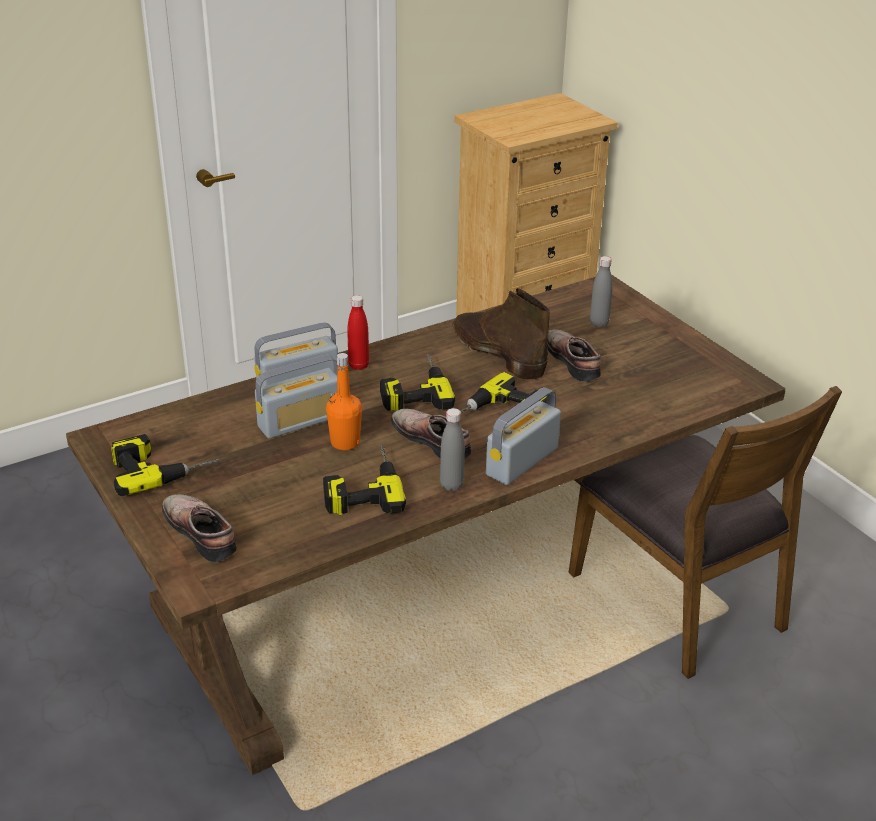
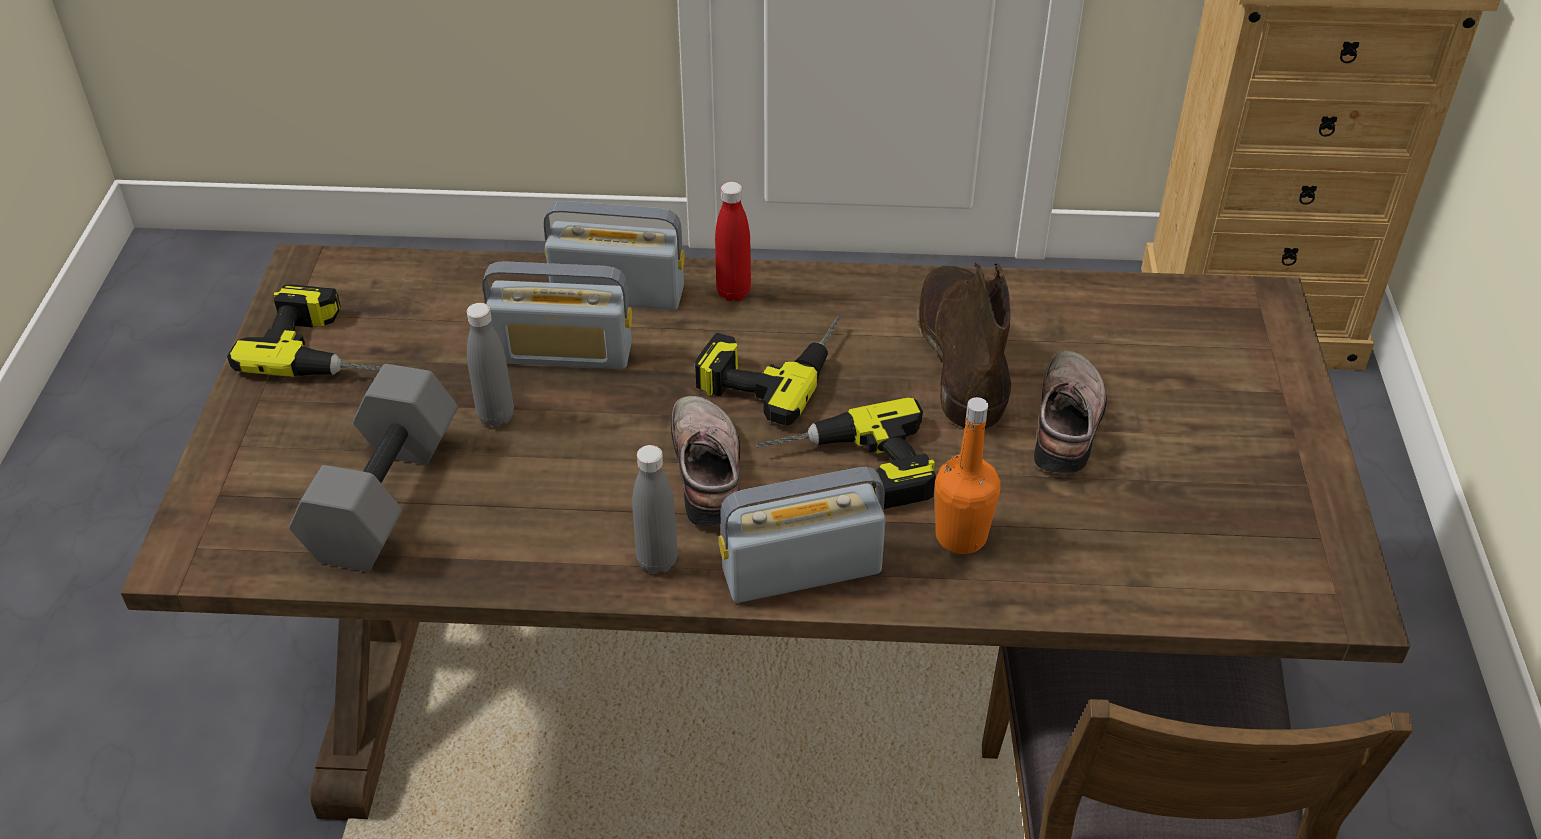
camera: 35 degrees right, 10 degrees up
(203, 532) = (273, 474): shoe -> none
(276, 515) = (382, 493): none -> grey dumbbell
(345, 442) = (586, 416): orange bottle -> orange bottle (961, 536)
(362, 486) = (535, 500): power drill -> none
(599, 323) = (1183, 369): grey bottle -> grey bottle (496, 416)

